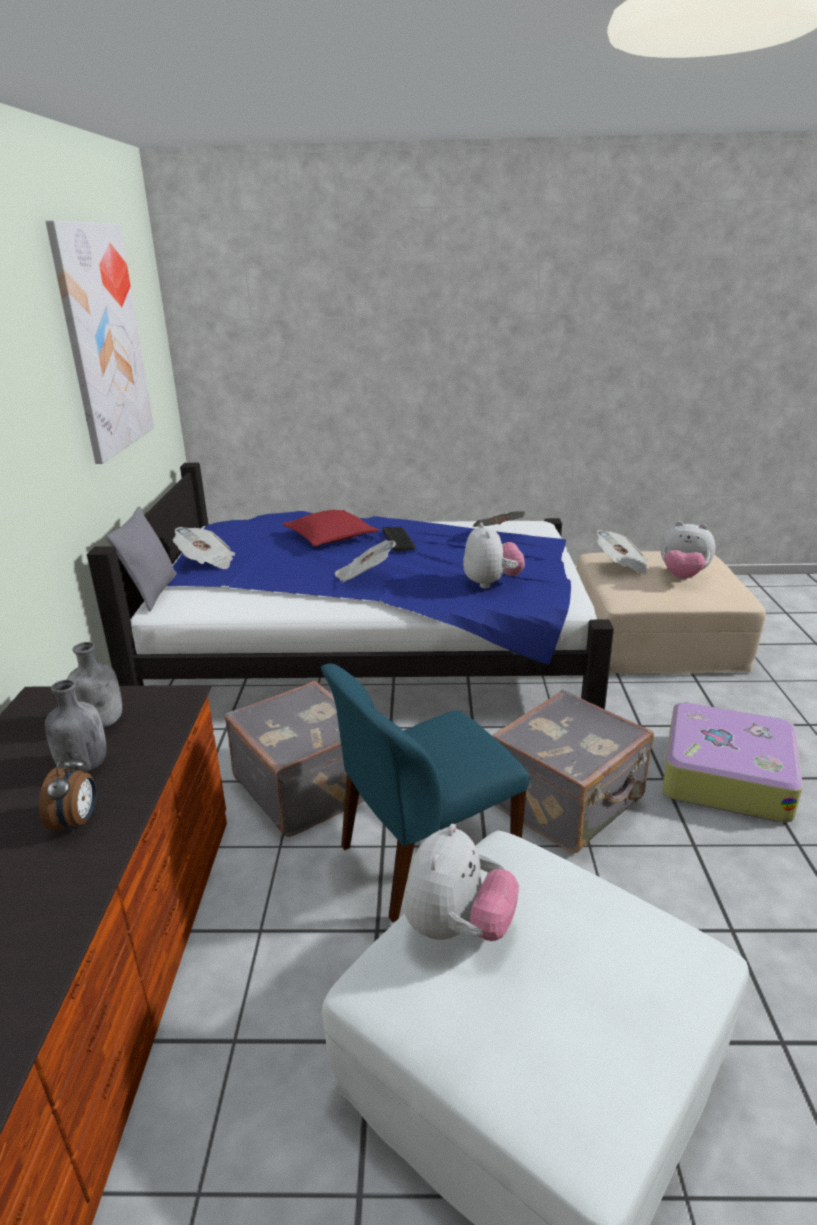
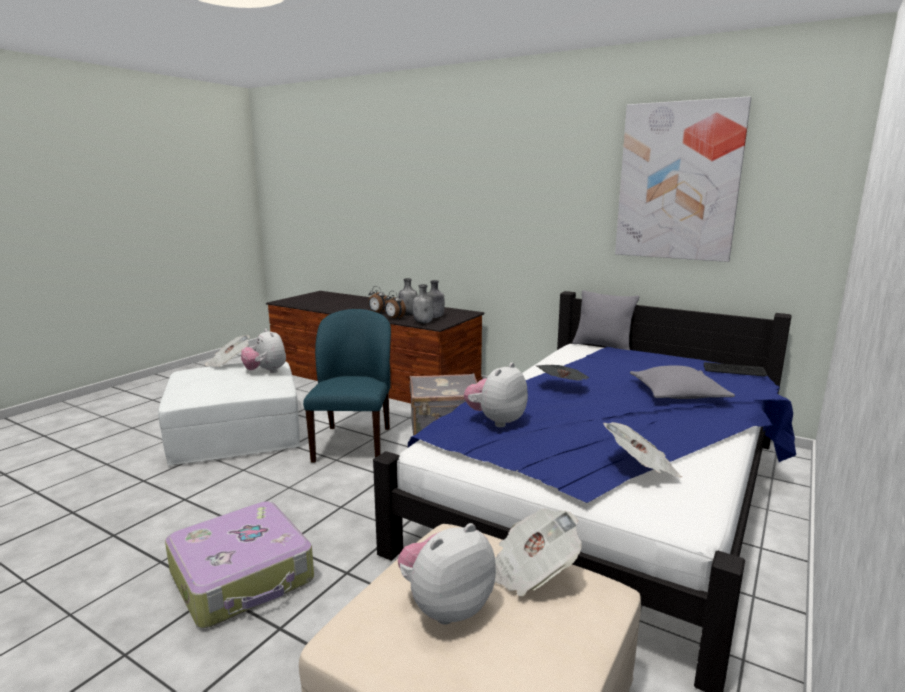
camera: 120 degrees right, 10 degrees down
(139, 768) = (394, 318): none -> alarm clock
(162, 717) = (424, 322): none -> grey bottle
(207, 562) = (642, 356): newspaper -> newspaper (228, 362)
(330, 538) = (678, 394): red pillow -> grey pillow
(398, 539) = (644, 412): keyboard -> keyboard (734, 370)
(491, 583) = (496, 421): plush toy -> plush toy turned 105 degrees clockwise
(568, 802) = (325, 496): grey suitcase -> none

